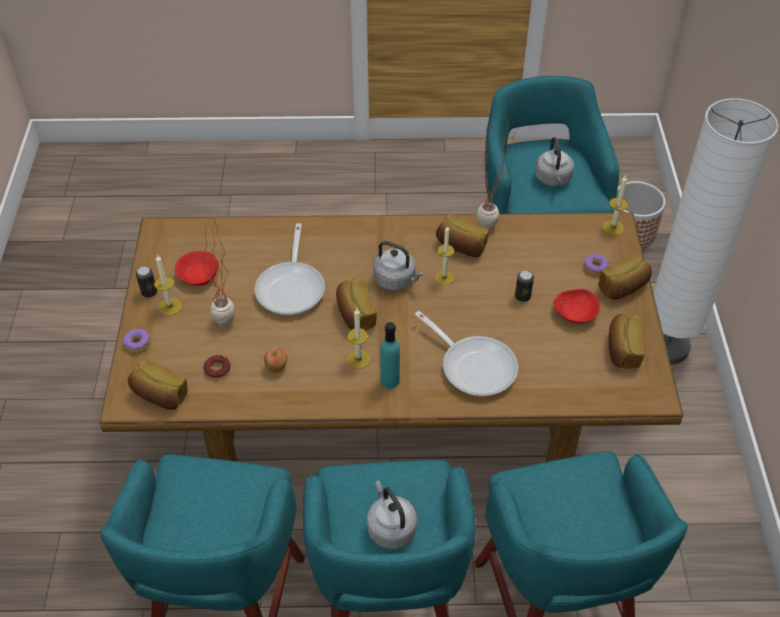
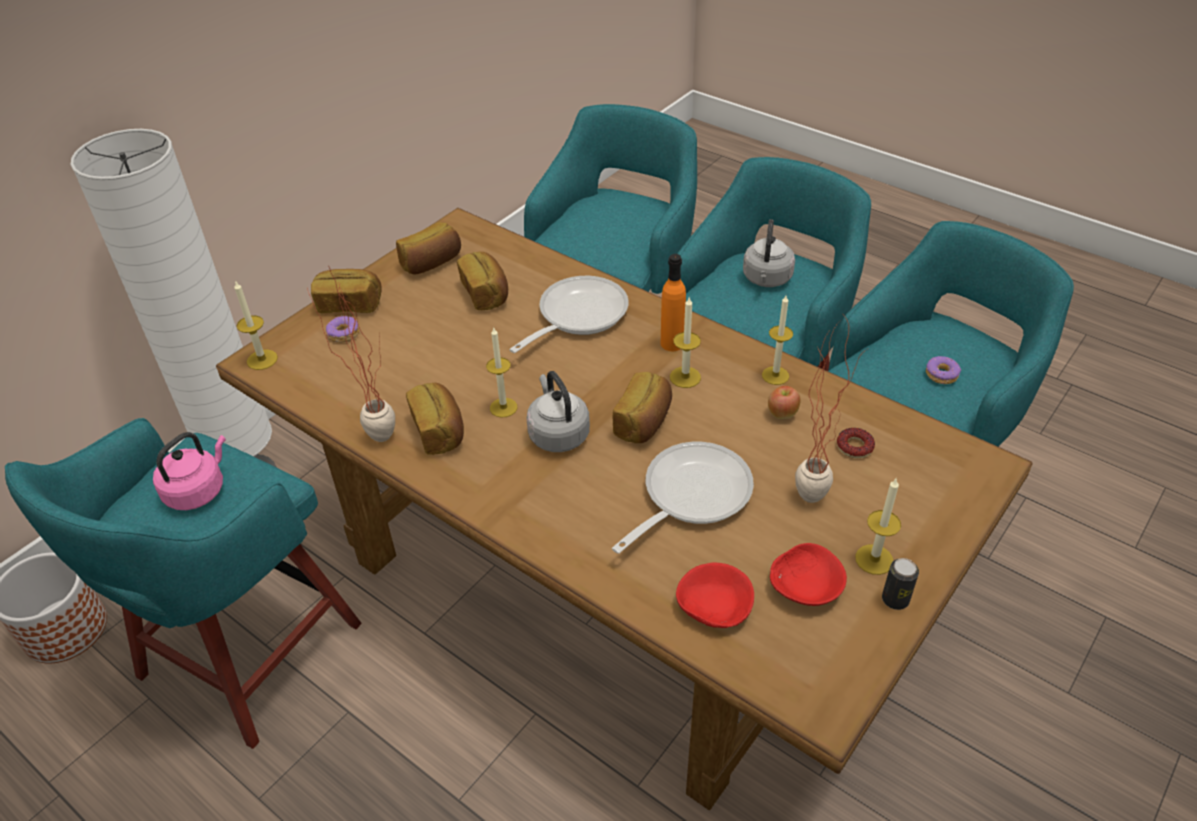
camera: 140 degrees left, 5 degrees down
(137, 343) = (945, 531): donut -> donut (942, 375)
(160, 395) = (942, 453): bread -> bread (486, 293)
(301, 394) = (775, 375): none -> candle
(390, 380) = (672, 343): turquoise bottle -> orange bottle
(474, 365) = (577, 316): frying pan -> frying pan turned 45 degrees clockwise
(522, 296) = (451, 347): can -> none
(553, 180) = (198, 490): grey kettle -> pink kettle
(575, 312) = (425, 308): red bowl -> red bowl (715, 606)

